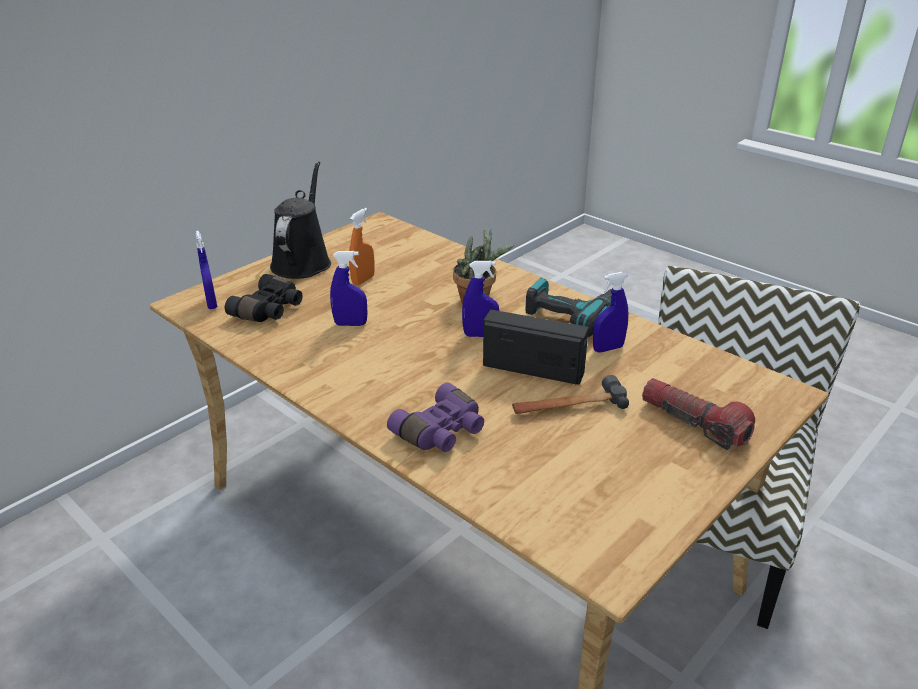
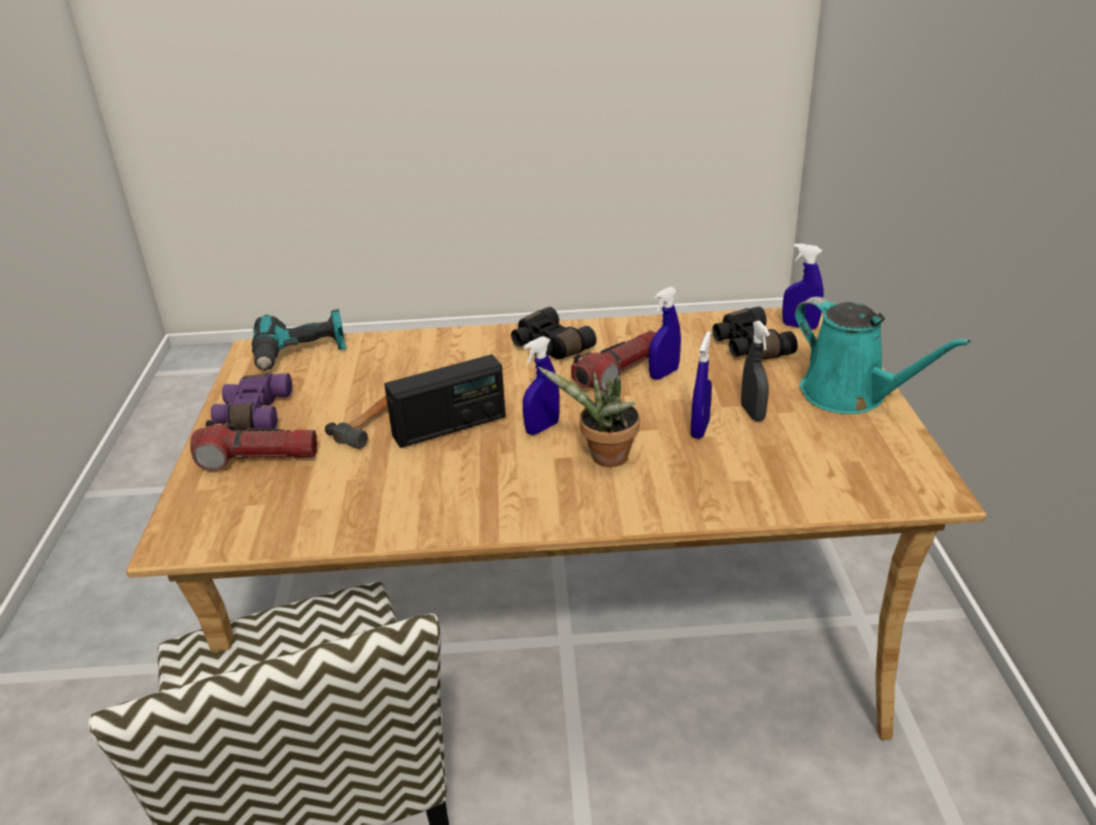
camera: 135 degrees right, 0 degrees up
(303, 261) = (850, 395): black watering can -> turquoise watering can
(363, 280) = (752, 413): orange spray bottle -> grey spray bottle
(370, 388) = (548, 347): none -> black binoculars
(371, 341) = (619, 372): none -> flashlight
(442, 432) = (451, 353): purple binoculars -> purple binoculars (253, 415)
(572, 315) = (488, 503): power drill -> power drill (301, 353)
(608, 348) = (404, 485): blue spray bottle -> blue spray bottle (700, 429)

